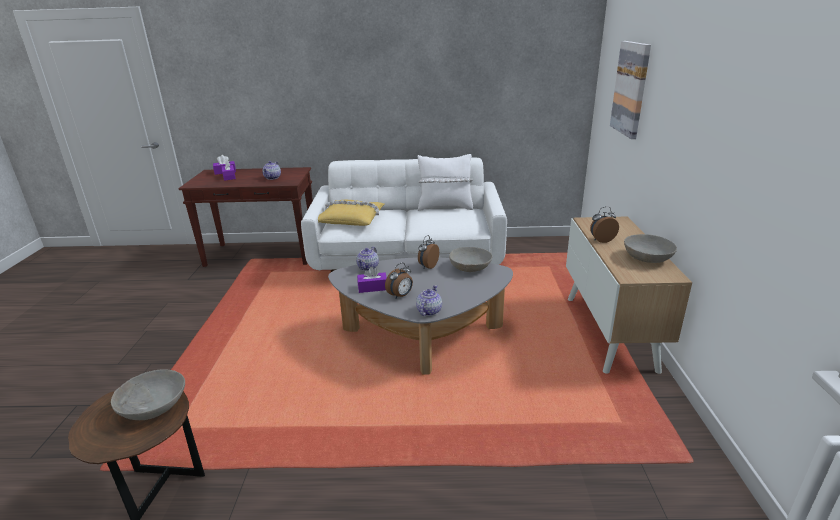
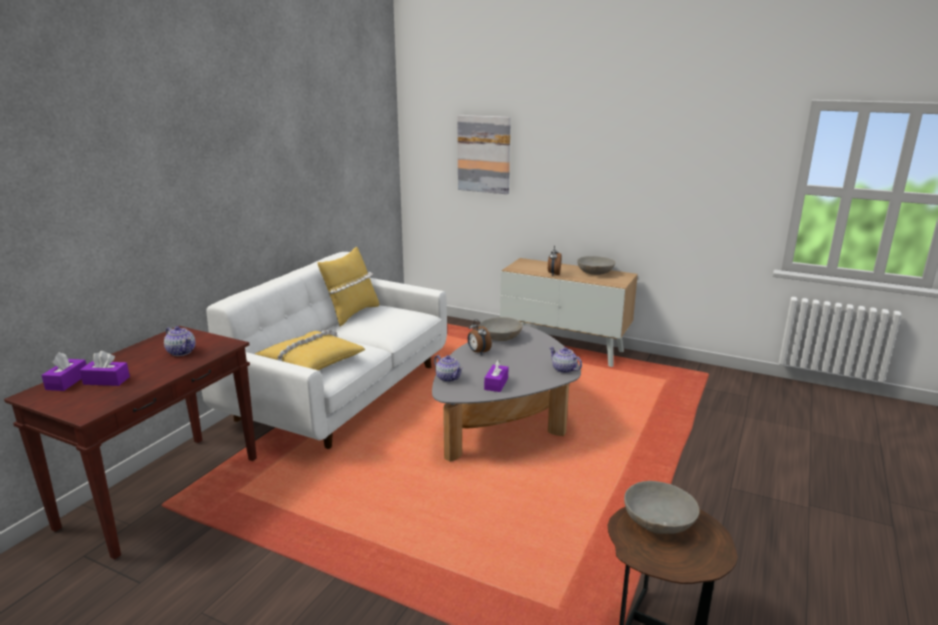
camera: 65 degrees left, 5 degrees down
(400, 296) = (525, 375): alarm clock -> none
(445, 207) = (351, 314): white pillow -> yellow pillow

